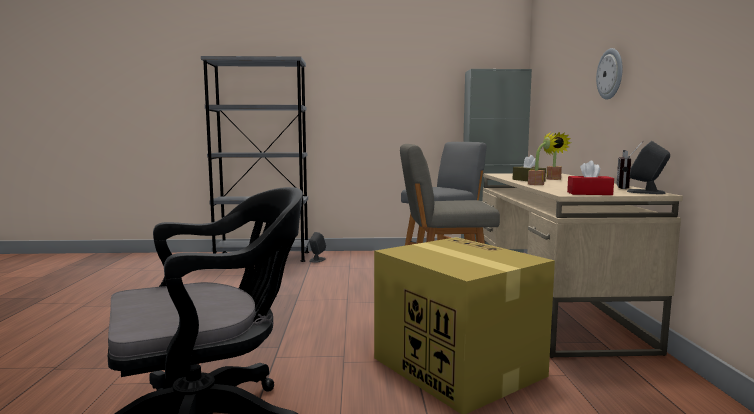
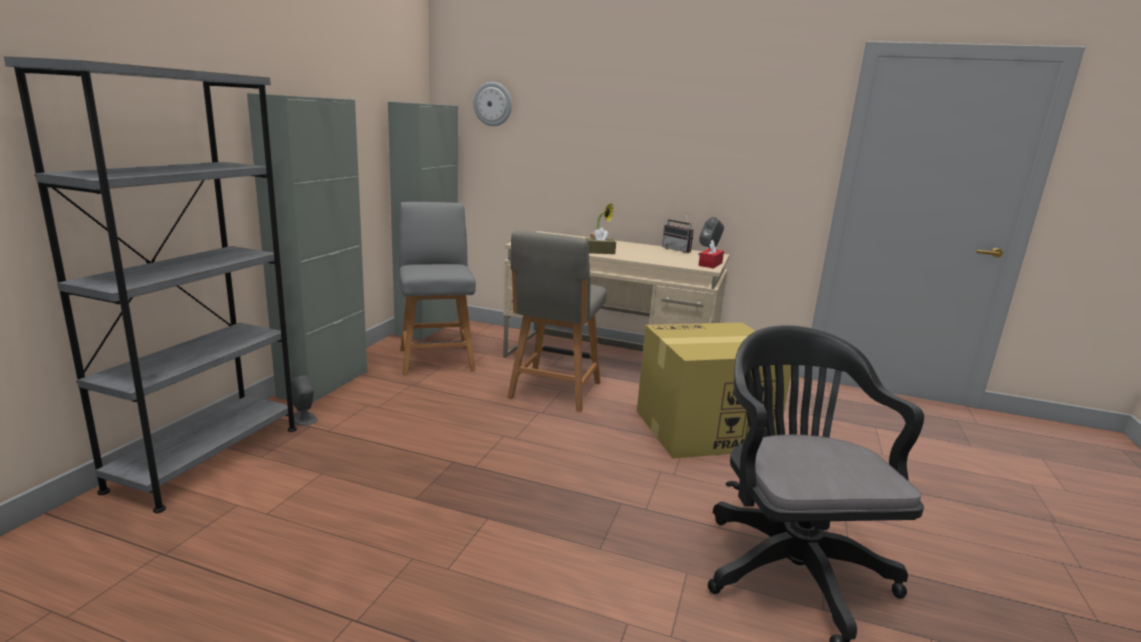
camera: 70 degrees left, 10 degrees up
(363, 254) = (324, 384): none -> grey cabinet
(539, 184) = (635, 257): potted plant -> none
(610, 74) = (624, 146): wall clock -> wall clock (493, 104)

